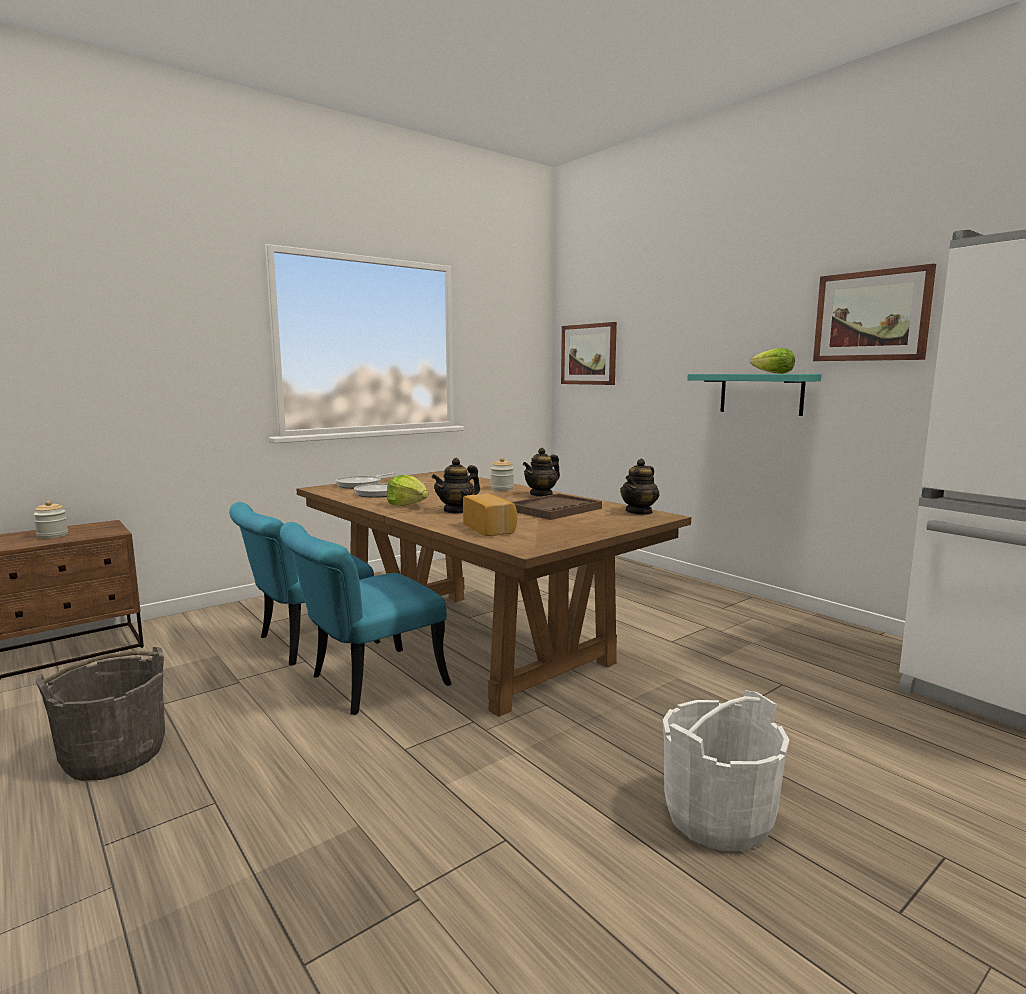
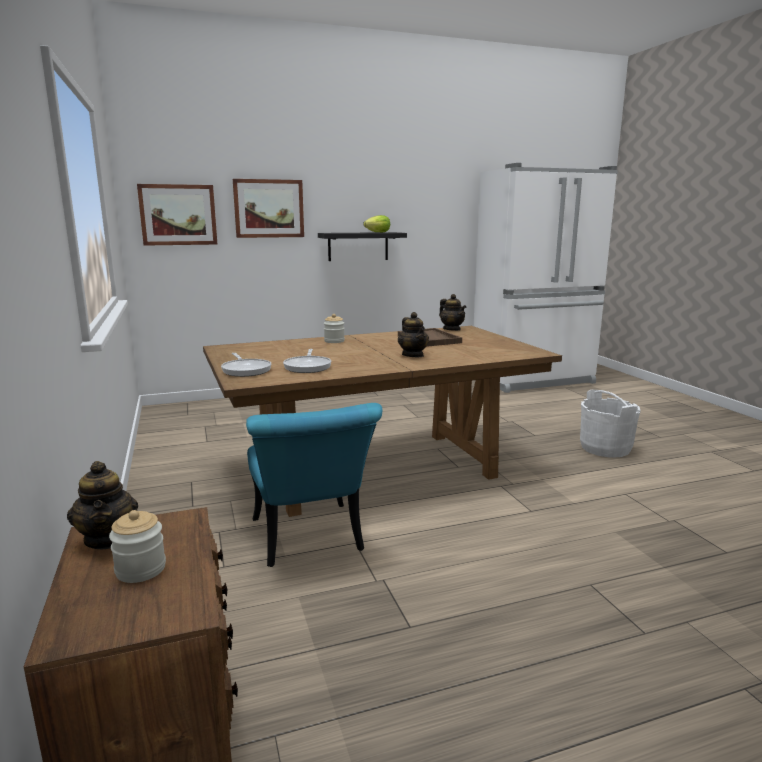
camera: 70 degrees left, 5 degrees up
(114, 755) = (510, 646): grey bucket -> none
(365, 685) = (425, 517): turquoise chair -> none
(408, 505) = (375, 363): lettuce -> none
(490, 529) = (481, 354): bread -> none
(541, 494) = (371, 337): teapot -> teapot (108, 539)
(761, 394) = (358, 246): turquoise shelf -> black shelf
(871, 316) = (422, 197): picture -> picture (269, 208)

